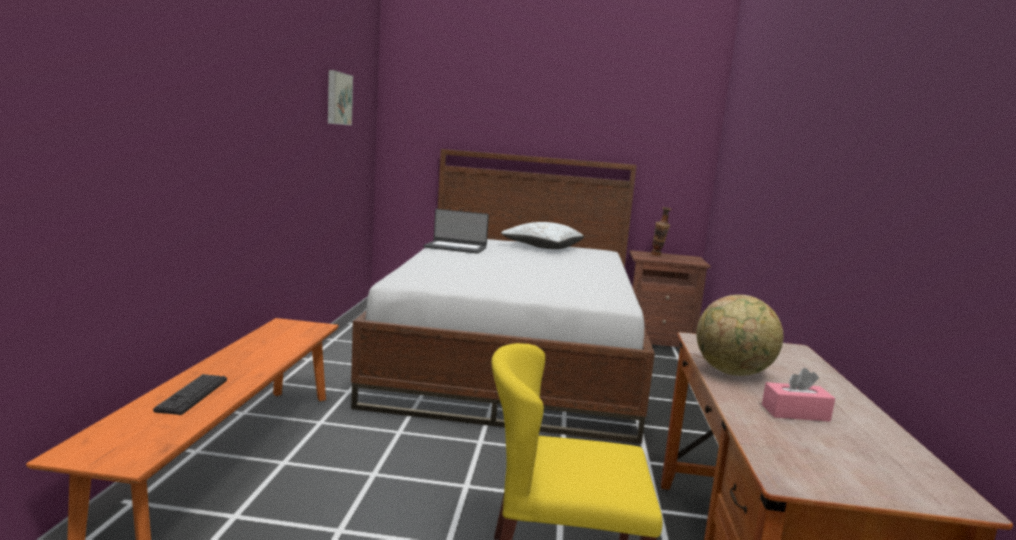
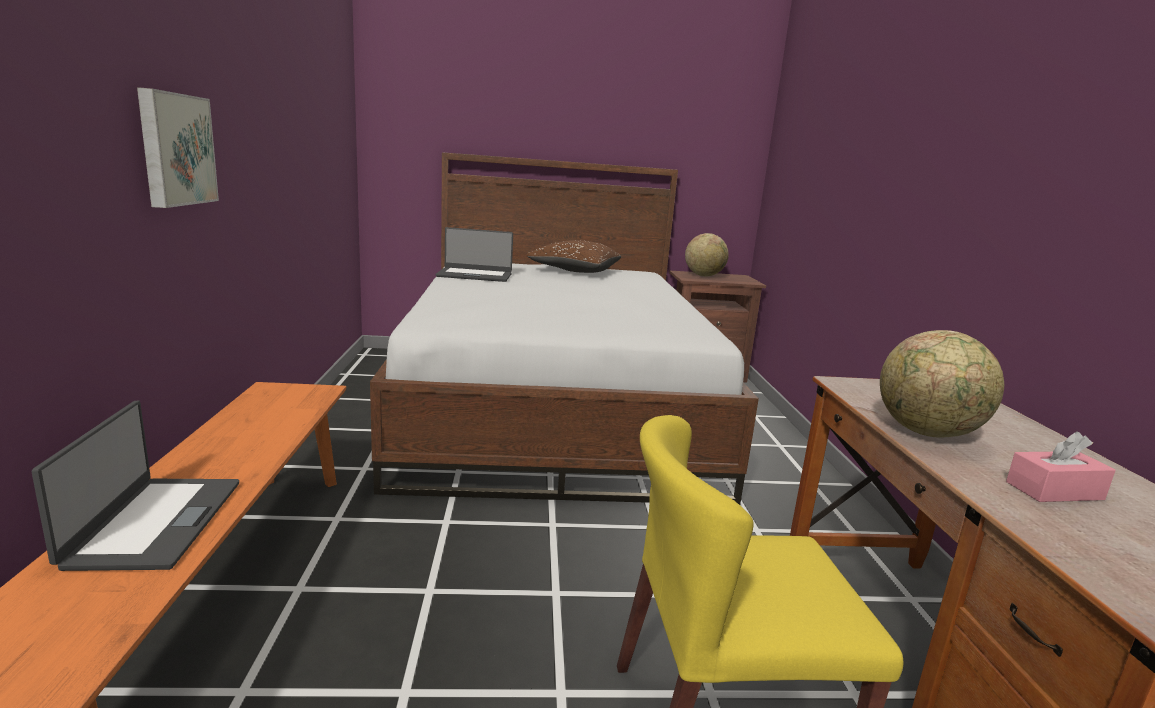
camera: 10 degrees left, 5 degrees up
(192, 395) = (154, 522): keyboard -> laptop
(337, 98) = (309, 81): picture -> picture (175, 149)
(542, 247) = (574, 271): white pillow -> brown pillow
(657, 255) = (704, 275): vase -> globe

